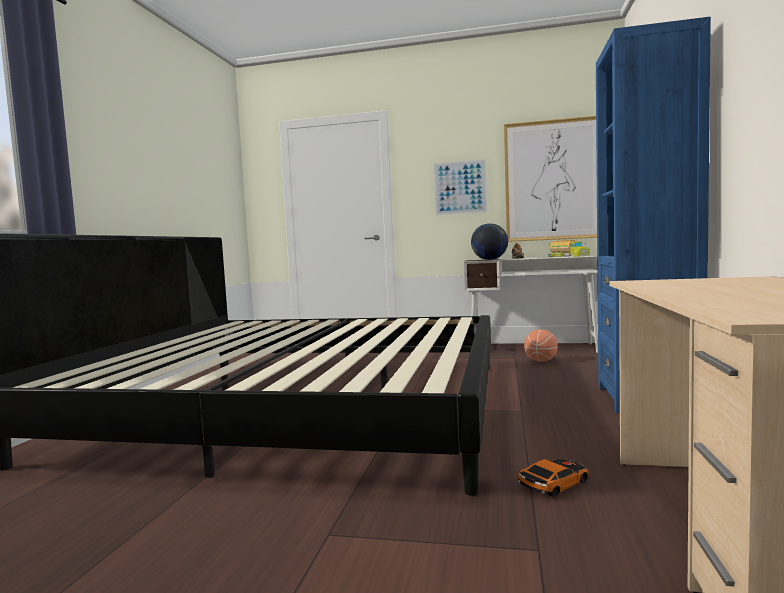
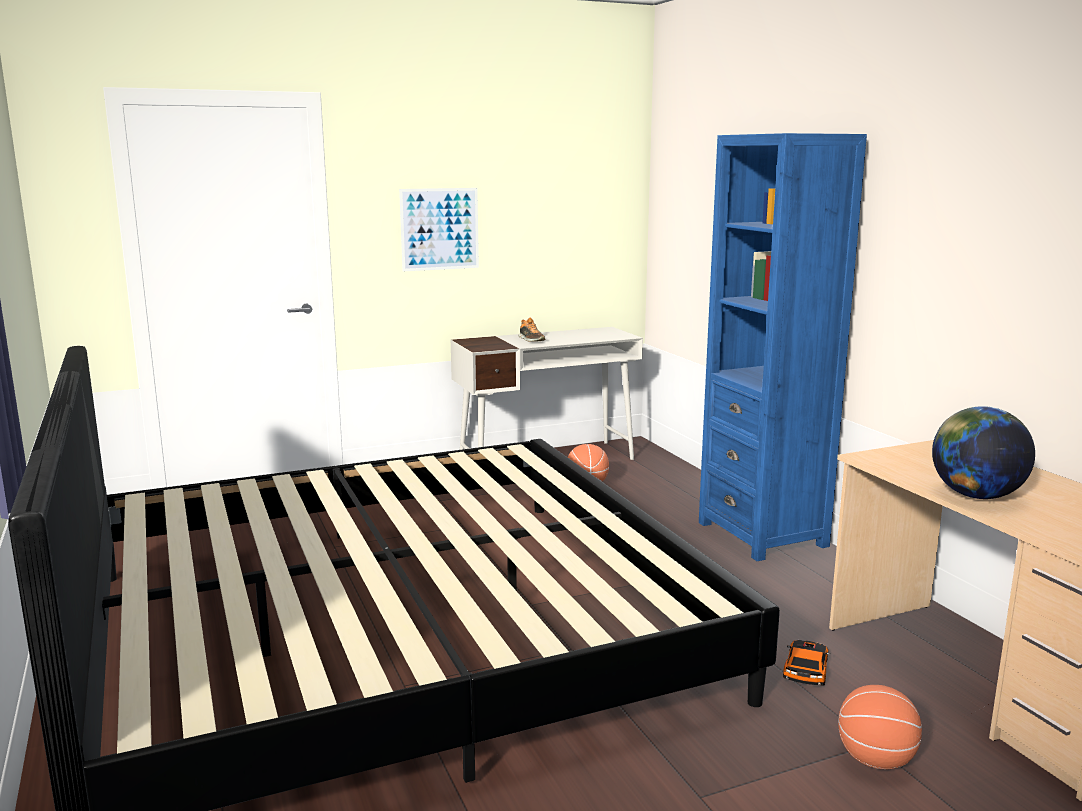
camera: 35 degrees left, 10 degrees up
(489, 260) = (501, 346): globe -> globe (975, 495)
(522, 562) = (876, 760): none -> basketball
(553, 180) = (565, 224): picture -> none
(567, 256) = (591, 333): toy truck -> none

